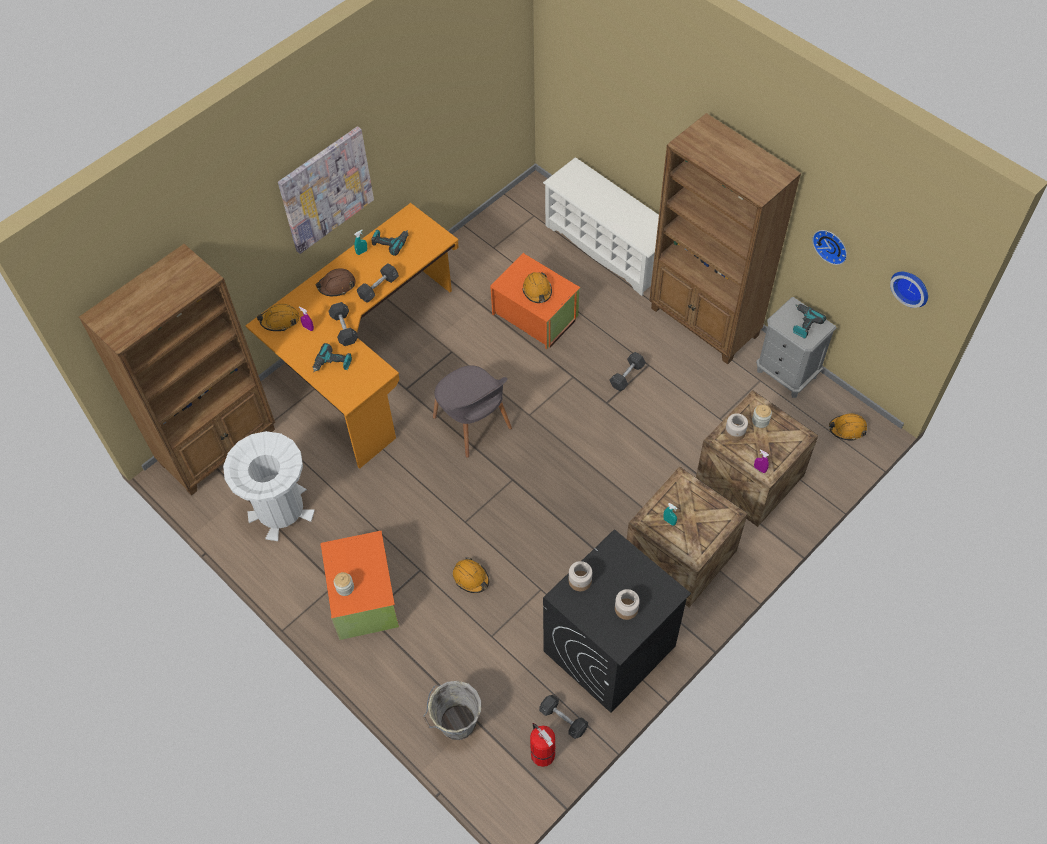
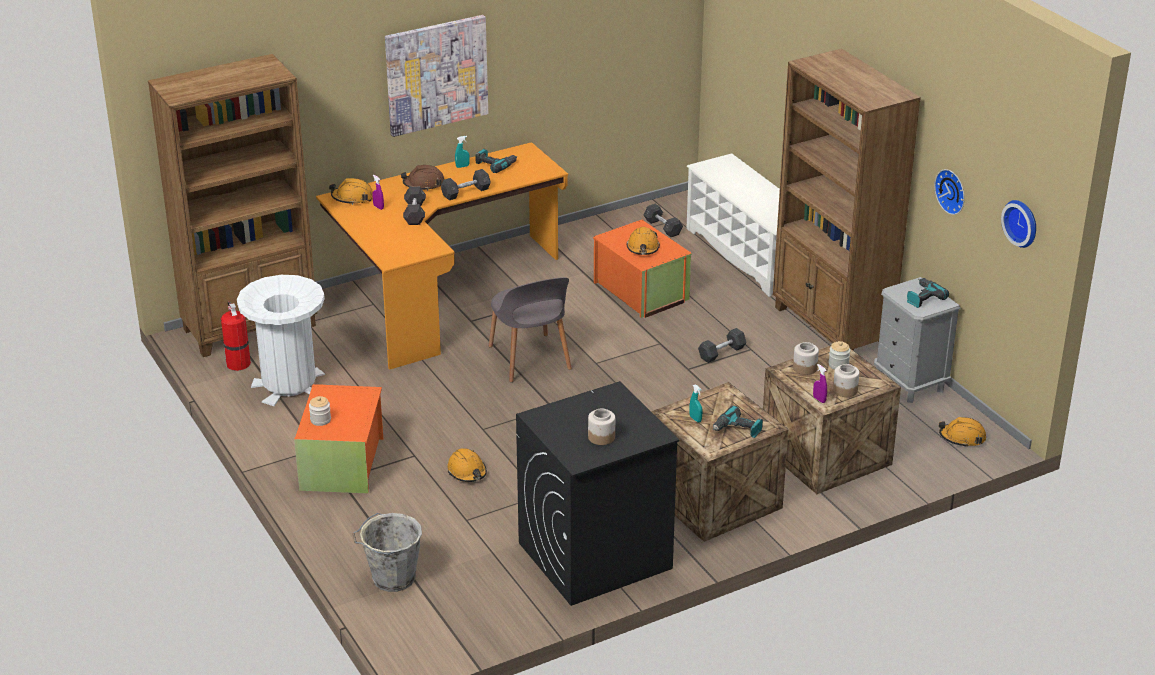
camera: 15 degrees right, 25 degrees down
(333, 364) = (389, 234): power drill -> power drill (737, 430)
(541, 753) = (475, 621): fire extinguisher -> fire extinguisher (238, 363)
(563, 719) = (513, 600): grey dumbbell -> grey dumbbell (662, 227)
(580, 581) = (562, 409): jar -> jar (845, 390)

